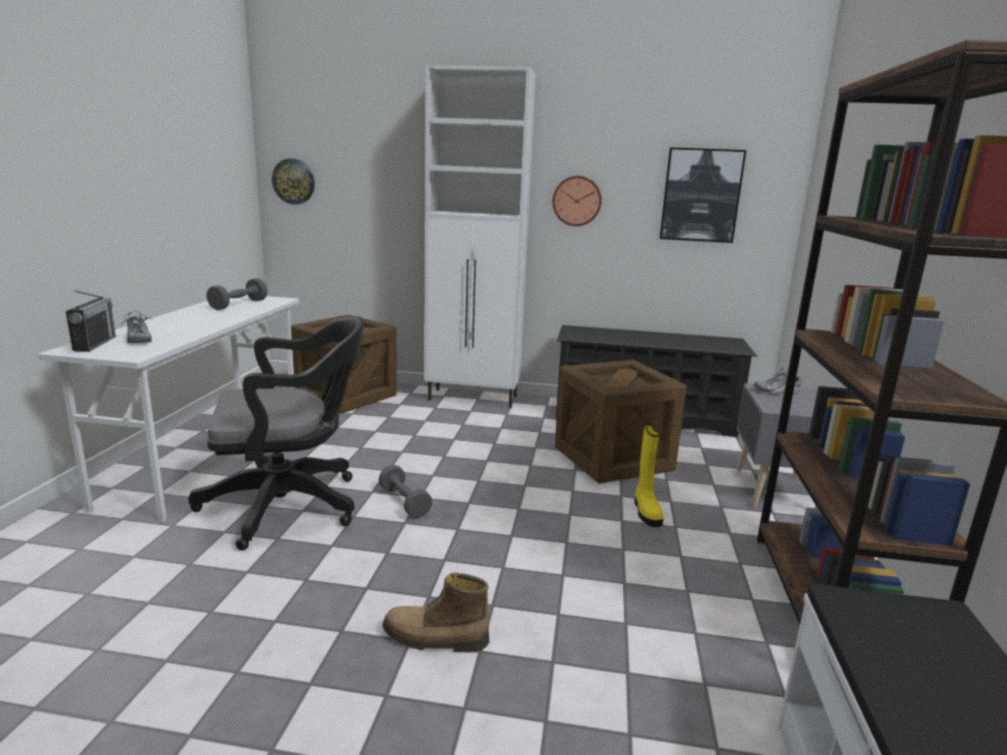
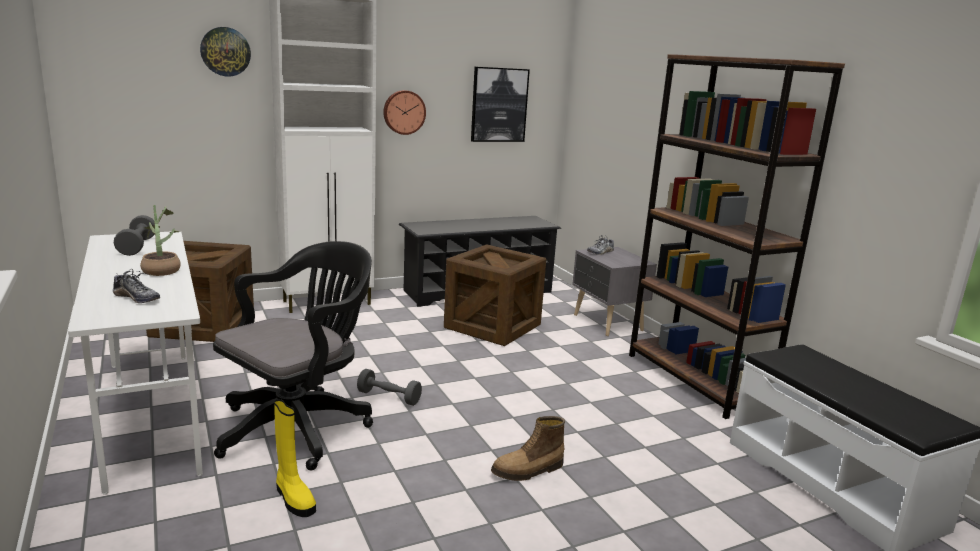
camera: 35 degrees left, 0 degrees up
(95, 344) = (103, 310): radio -> none
(210, 323) = (161, 269): none -> potted plant
(294, 181) = (99, 100): wall clock -> wall clock (225, 51)
(646, 511) = (553, 356): yellow boot -> yellow boot (293, 498)

